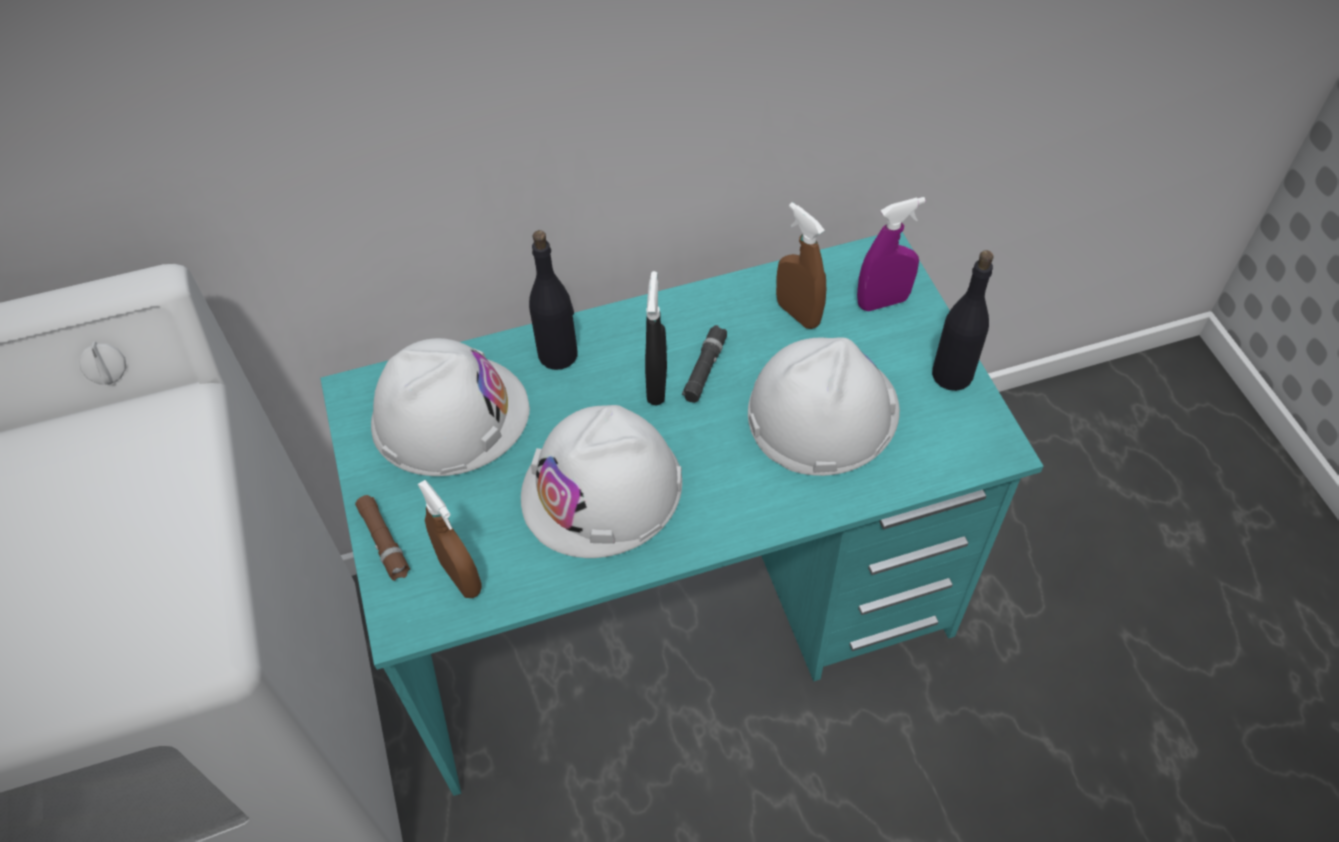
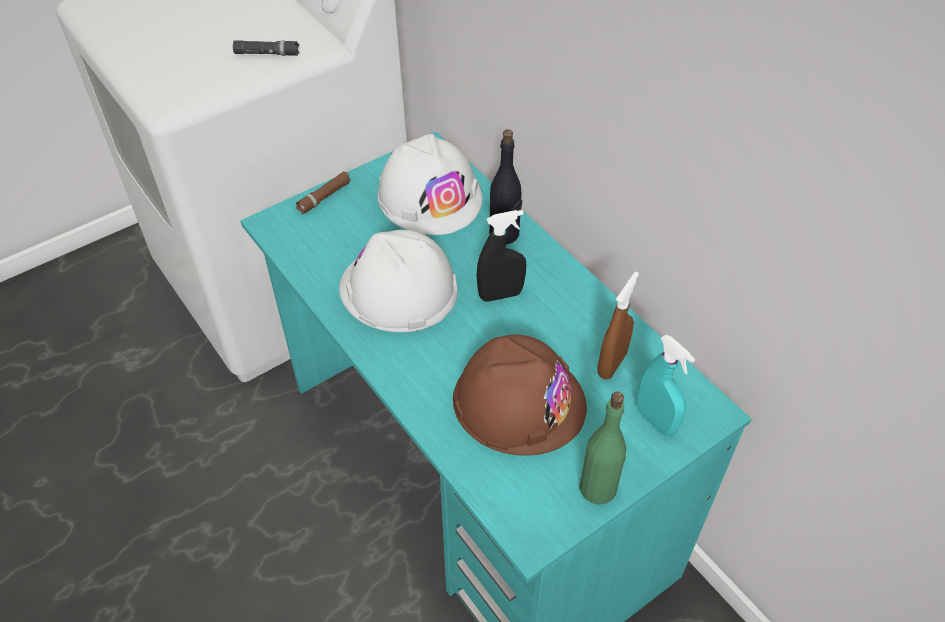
camera: 70 degrees right, 5 degrees down
(461, 577) = (309, 239): brown spray bottle -> none
(704, 369) = (528, 318): black flashlight -> black flashlight (267, 53)
(822, 411) = (519, 401): white hard hat -> brown hard hat
(883, 302) = (655, 421): purple spray bottle -> turquoise spray bottle
(952, 374) = (598, 488): black bottle -> green bottle

